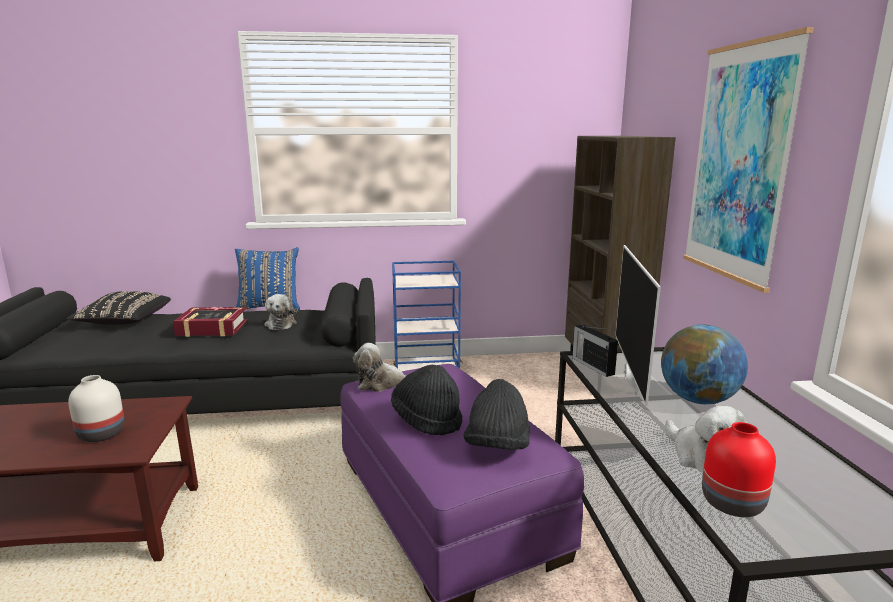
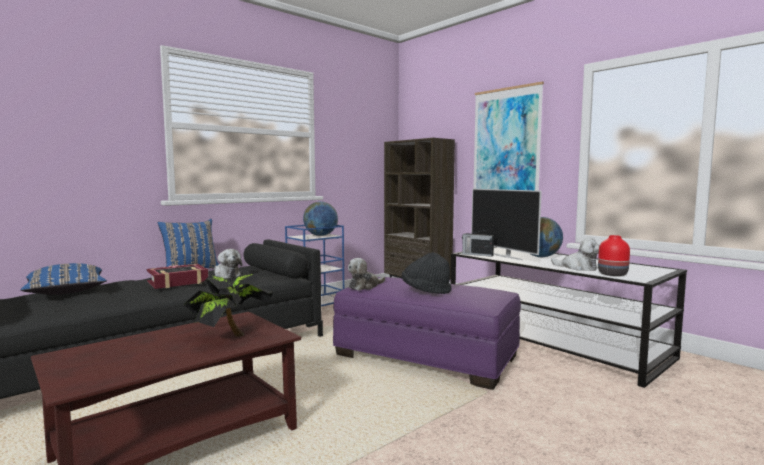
camera: 35 degrees left, 10 degrees down
(100, 434) = (229, 336): white vase -> potted plant
(124, 322) = (66, 293): black pillow -> blue pillow
(433, 280) = (320, 235): none -> globe
(497, 446) = (479, 292): black hat -> none

